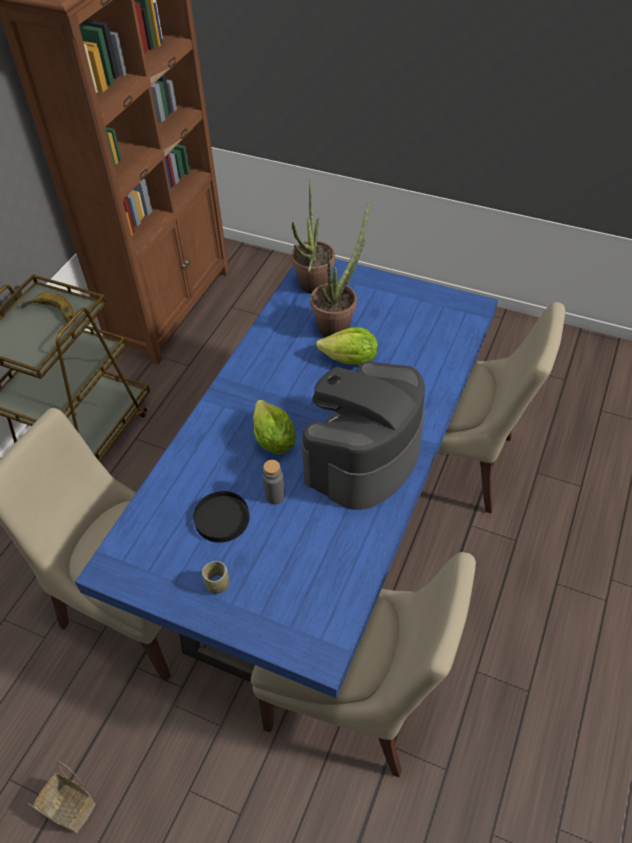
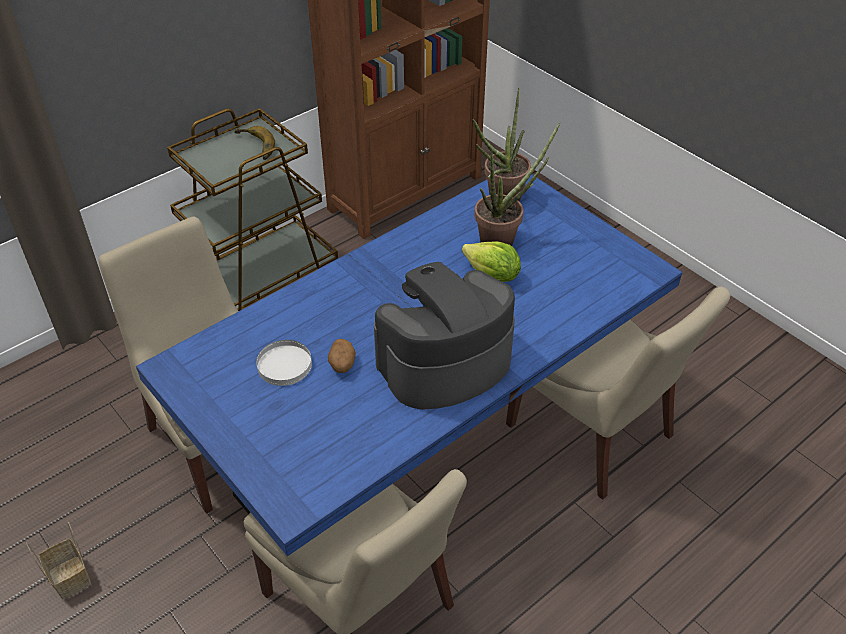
camera: 25 degrees right, 5 degrees down
(218, 585) = (244, 416): cup -> none
(221, 518) = (284, 364): black plate -> white plate
(273, 440) = (373, 318): lettuce -> none
(275, 496) = (342, 365): grey bottle -> potato

